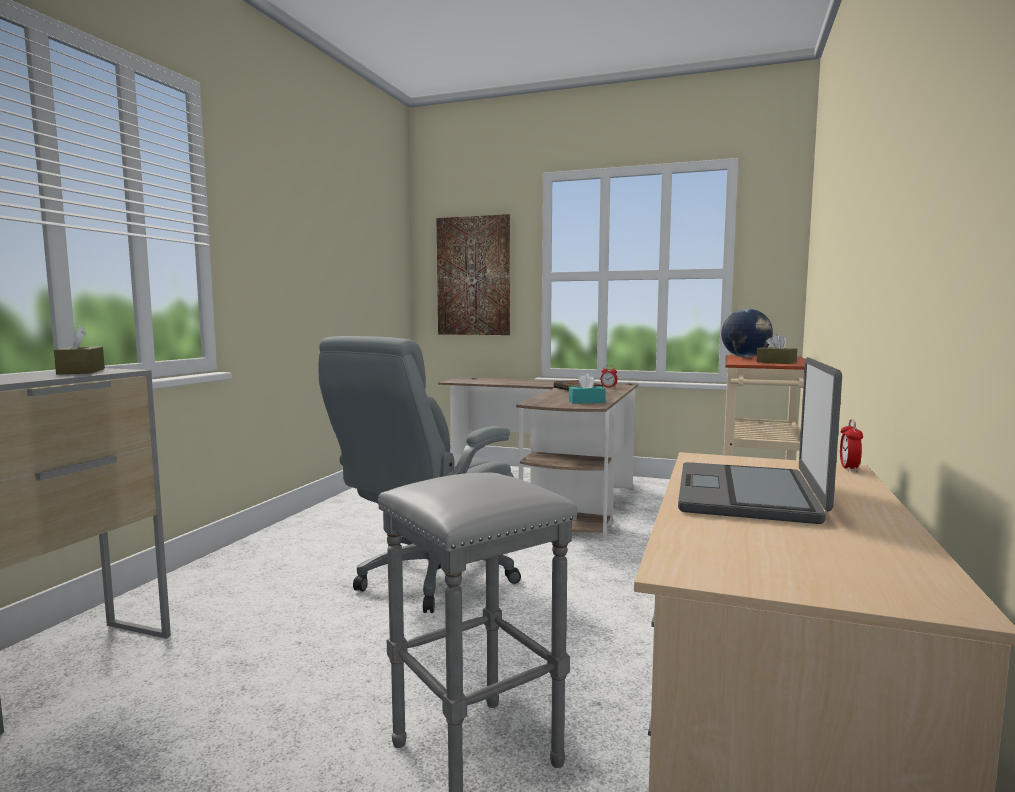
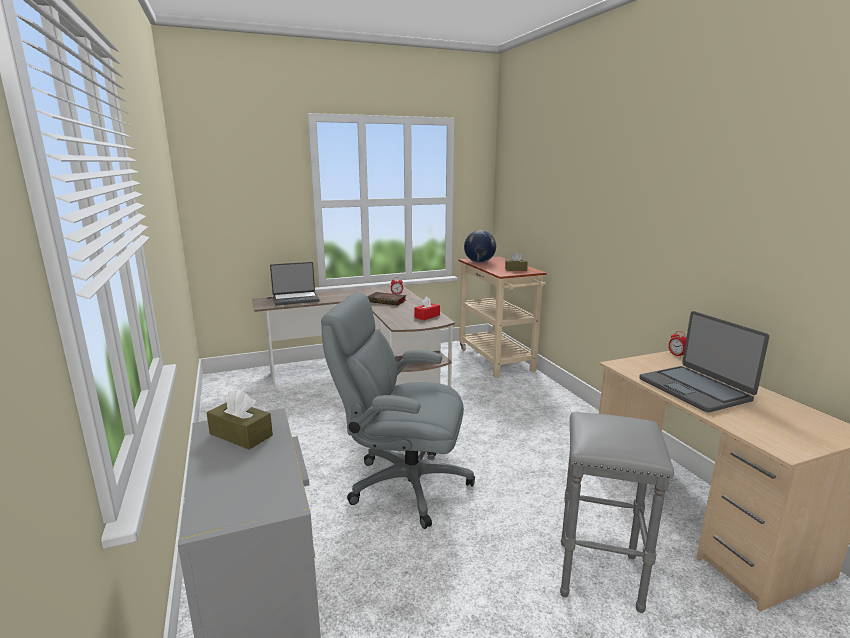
camera: 40 degrees left, 10 degrees up
(426, 579) = (401, 483): grey office chair -> grey office chair turned 105 degrees clockwise
(473, 276) = (247, 204): picture -> none
(492, 380) = (295, 299): none -> laptop
(586, 402) = (427, 316): turquoise tissue box -> red tissue box

